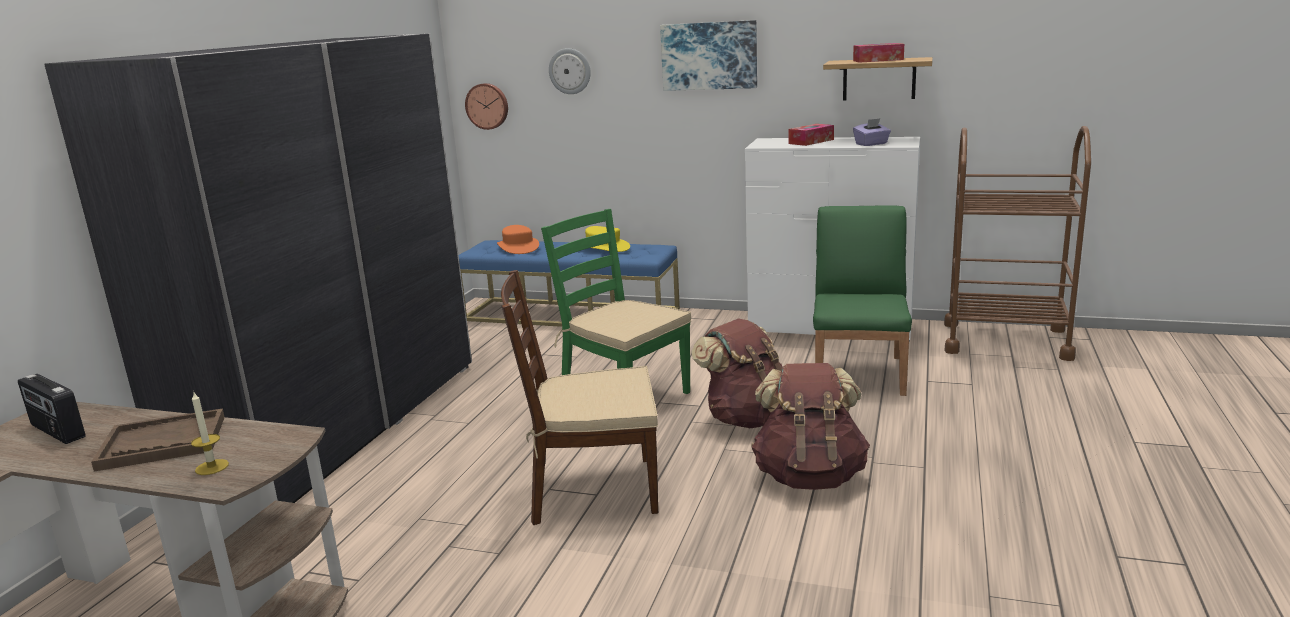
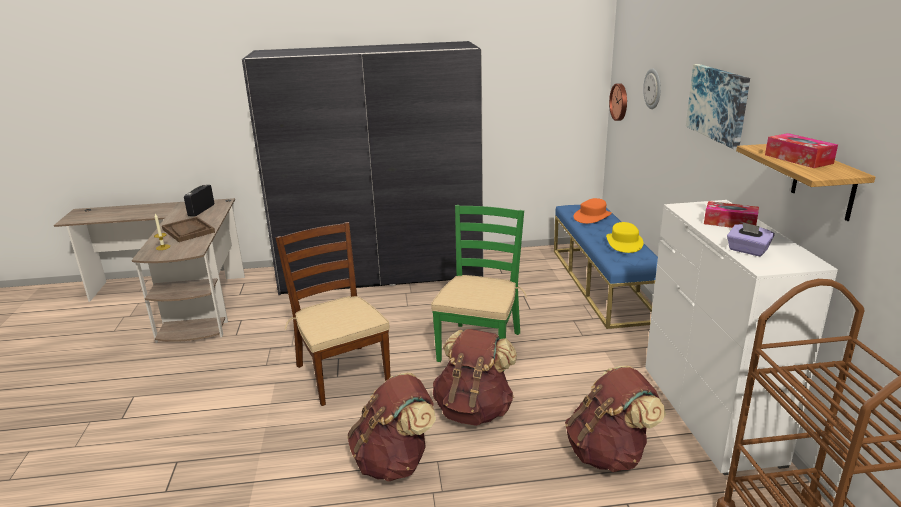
camera: 65 degrees right, 5 degrees up
(859, 373) = (609, 453): green chair -> brown backpack

